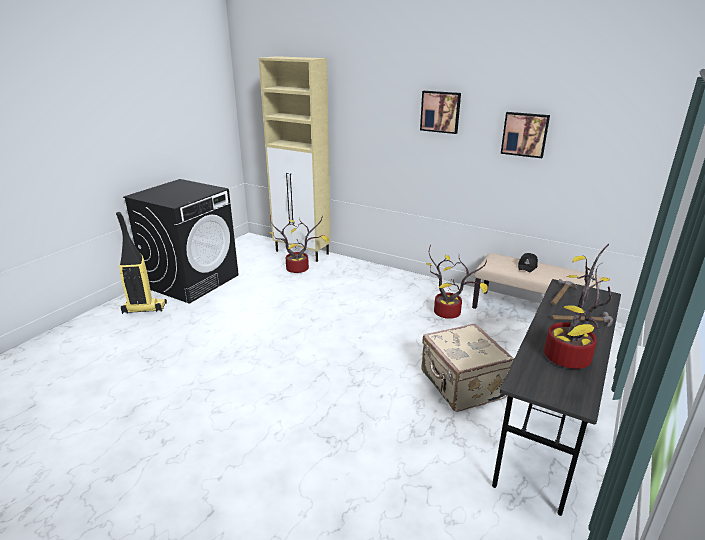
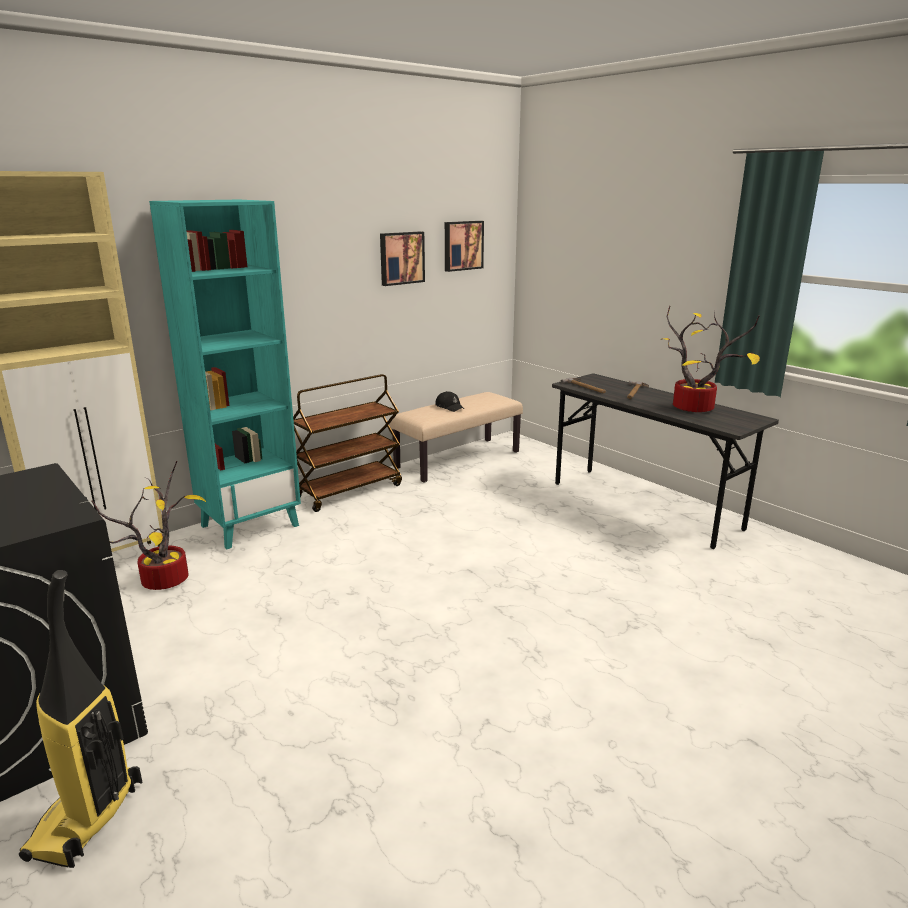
camera: 70 degrees left, 5 degrees down
(363, 271) = (250, 525): none -> turquoise bookcase
(432, 286) = (349, 491): none -> brown cart
(440, 111) = (302, 245): picture -> picture (462, 245)
(449, 312) = (421, 497): potted plant -> none
(461, 385) = (565, 526): beige suitcase -> none

